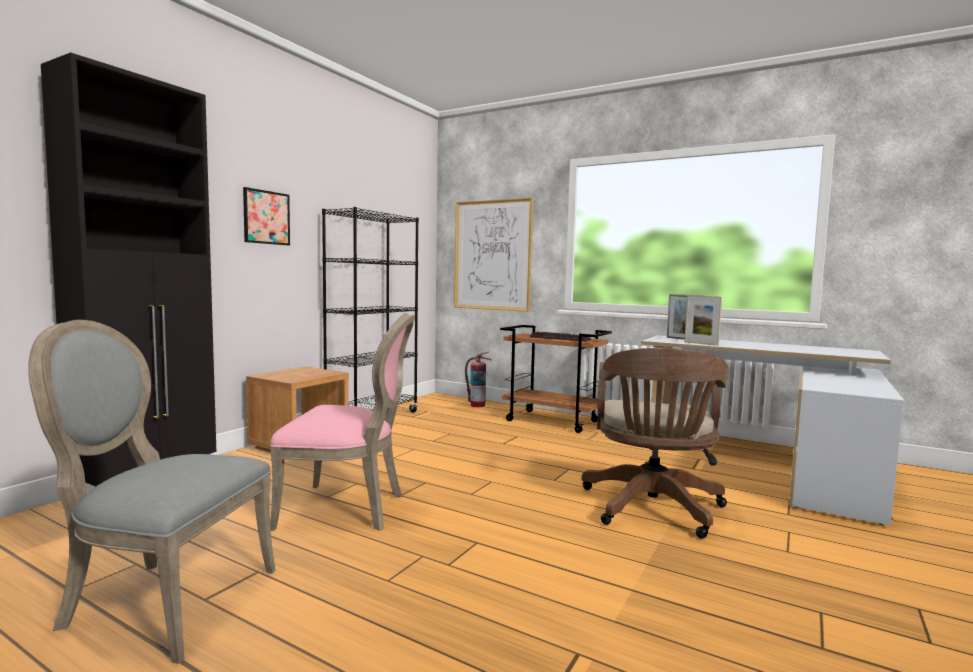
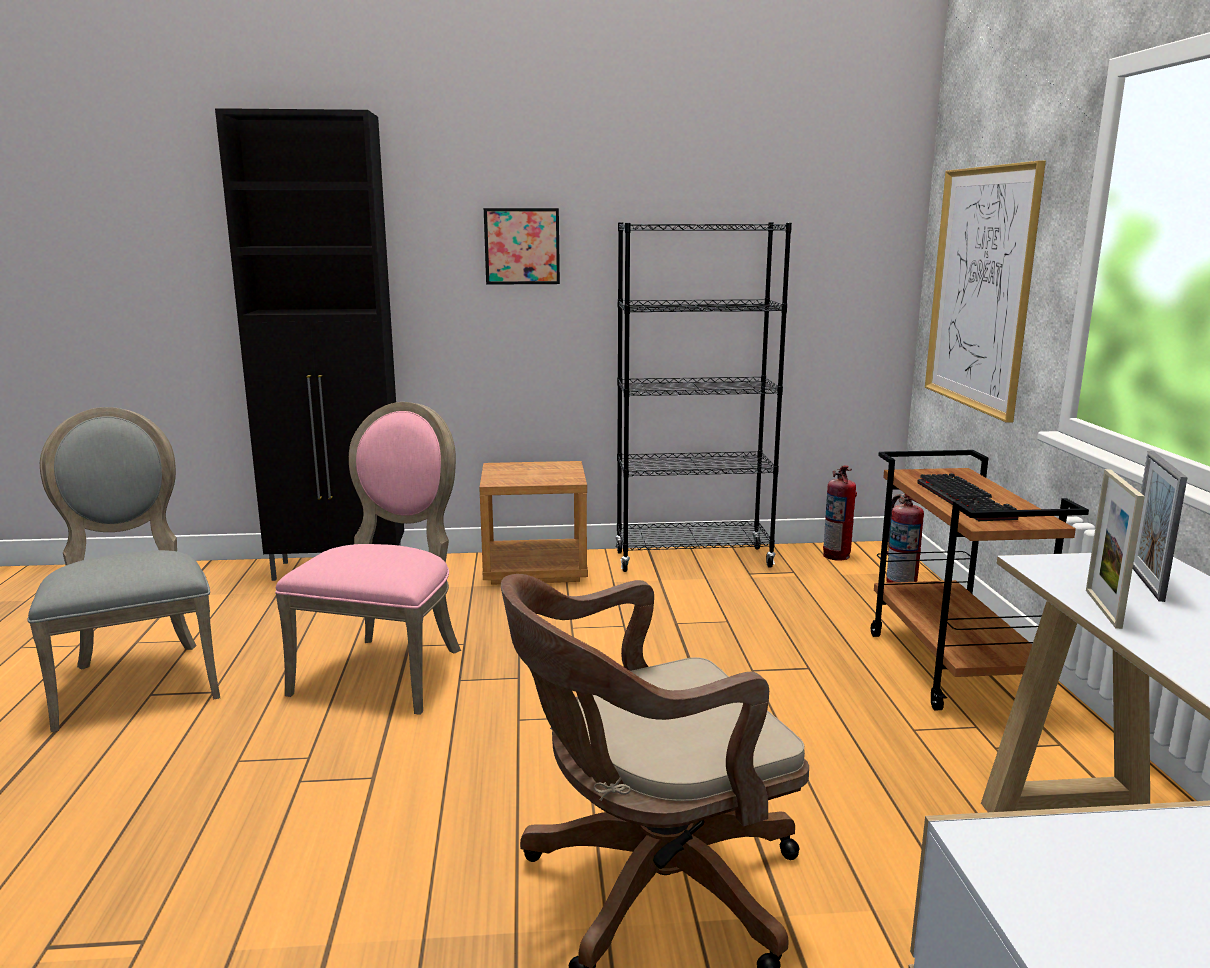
camera: 55 degrees right, 10 degrees up
(348, 509) = (387, 669): pink chair -> pink chair turned 135 degrees counterclockwise
(427, 402) = (837, 555): none -> fire extinguisher

